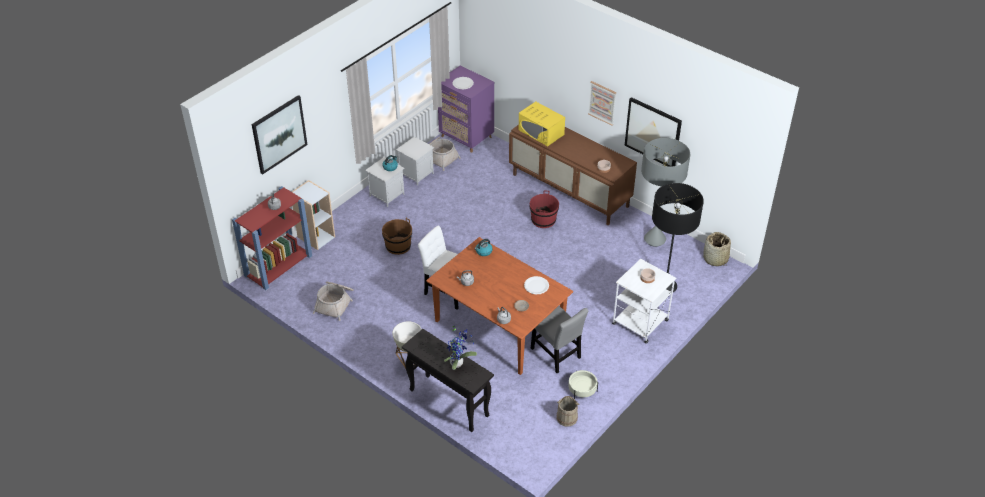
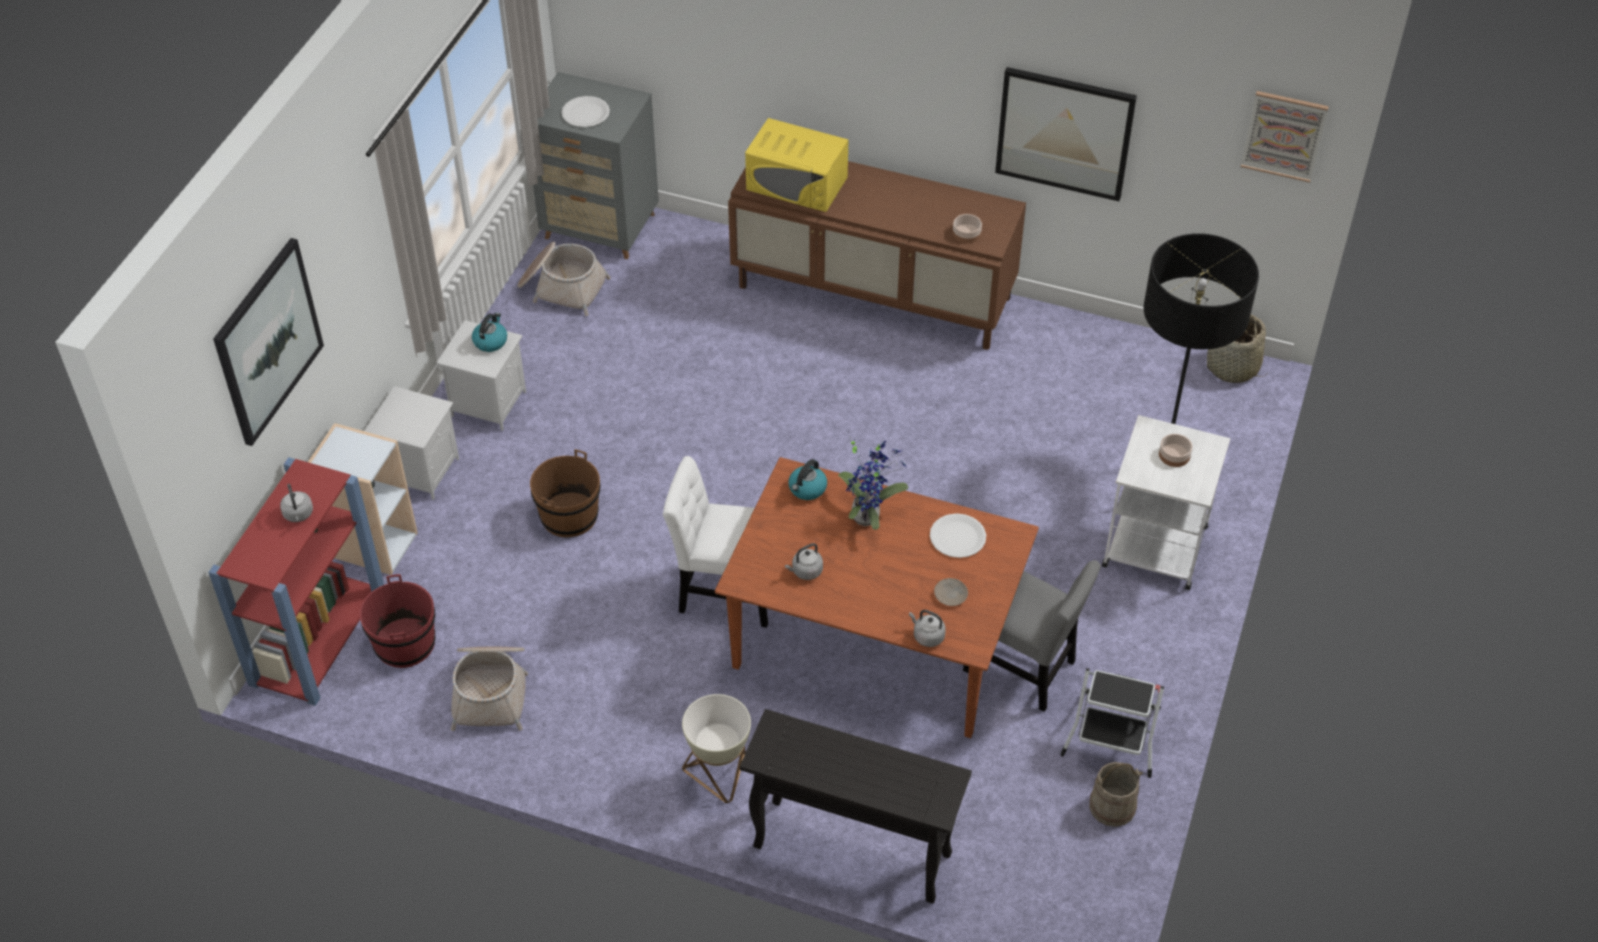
camera: 20 degrees left, 5 degrees up
(416, 174) = (531, 338): grey nightstand -> grey nightstand (419, 470)
(458, 363) = (883, 768): potted plant -> potted plant (868, 515)
(466, 137) = (601, 226): purple dresser -> grey dresser
(543, 220) = (851, 373): red bucket -> red bucket (404, 644)
(582, 390) = (1113, 733): beige planter -> step ladder
(602, 103) = (933, 91): picture -> picture (1284, 135)
(654, 240) = (1096, 359): grey floor lamp -> none

